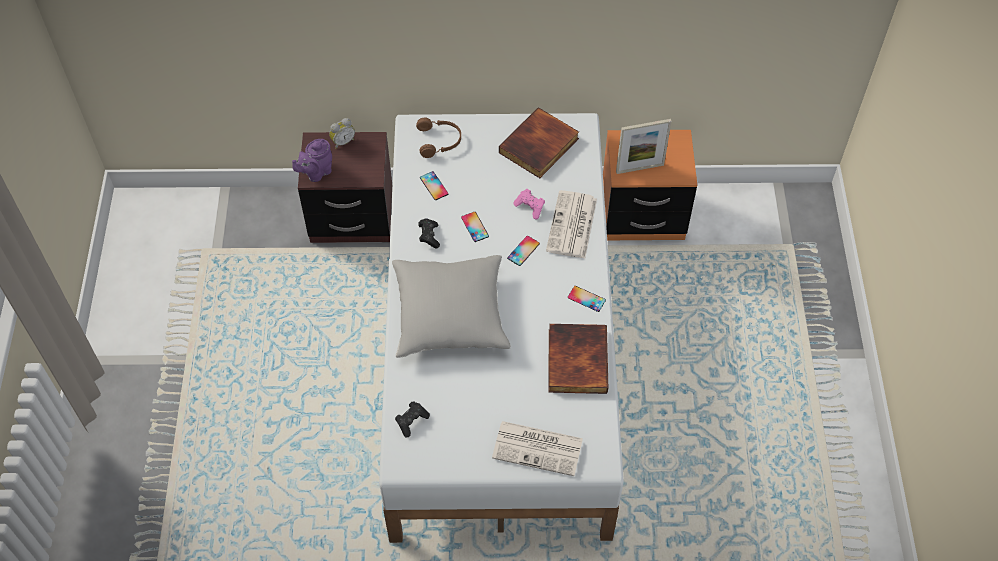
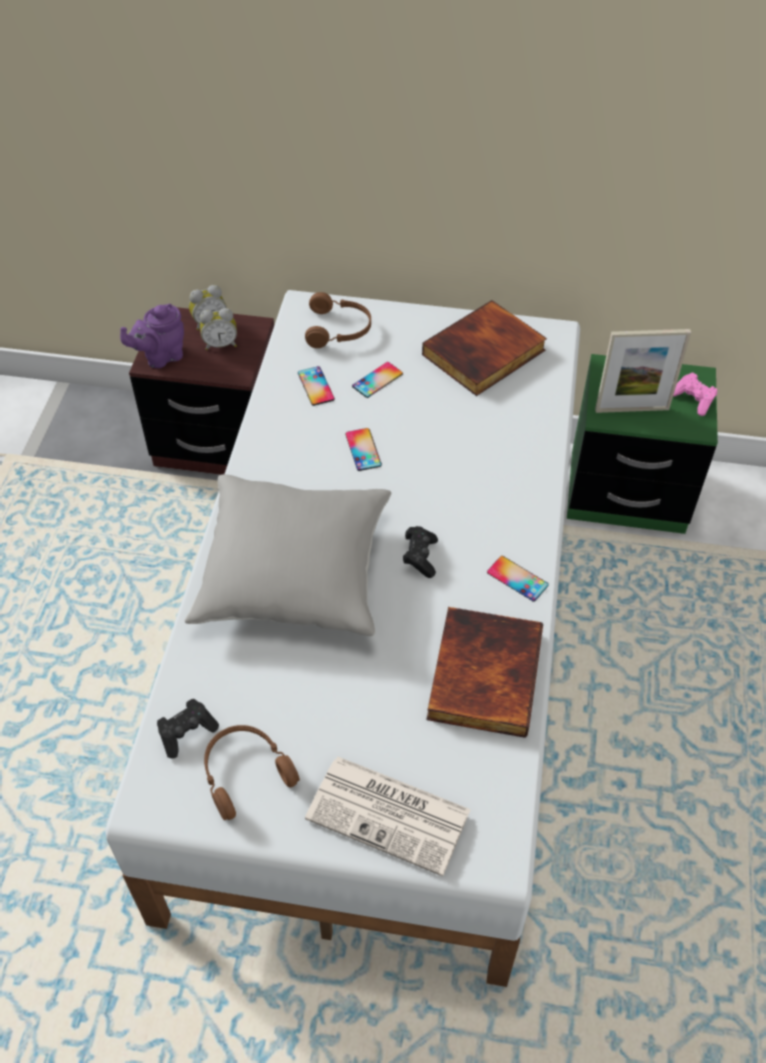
camera: 10 degrees right, 5 degrees down
(355, 157) = (220, 344): none -> alarm clock
(429, 236) = (291, 454): black game controller -> black game controller (420, 557)
(451, 438) = (245, 772): none -> brown headphones
(523, 251) = (430, 493): phone -> phone (377, 380)
(530, 207) = (454, 433): pink game controller -> pink game controller (693, 400)
(572, 226) = (513, 468): newspaper -> none
(642, 215) = (626, 492): orange nightstand -> green nightstand

